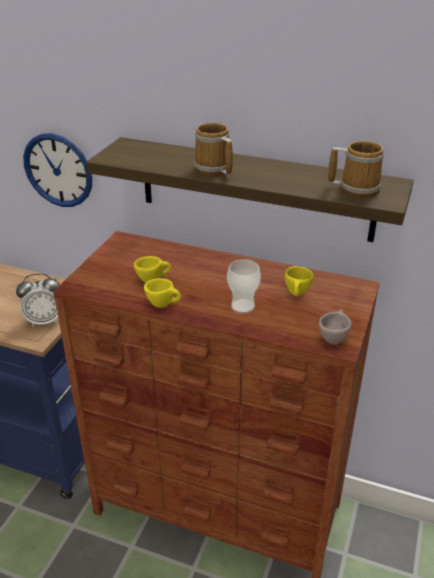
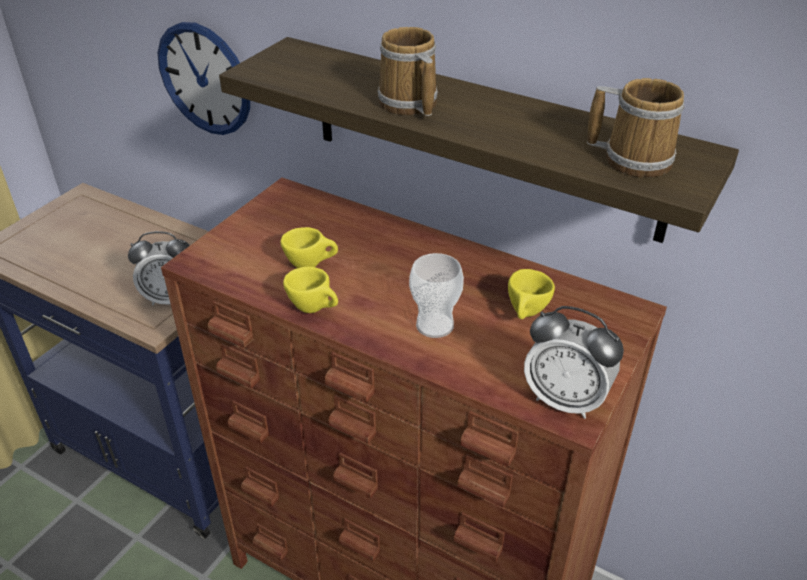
camera: 10 degrees right, 5 degrees up
(333, 338) = (565, 400): beige cup -> alarm clock

